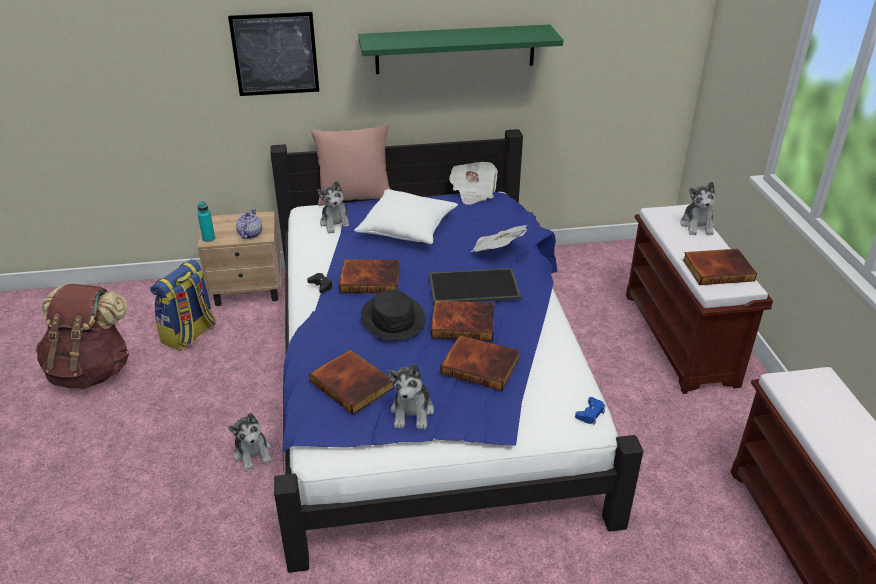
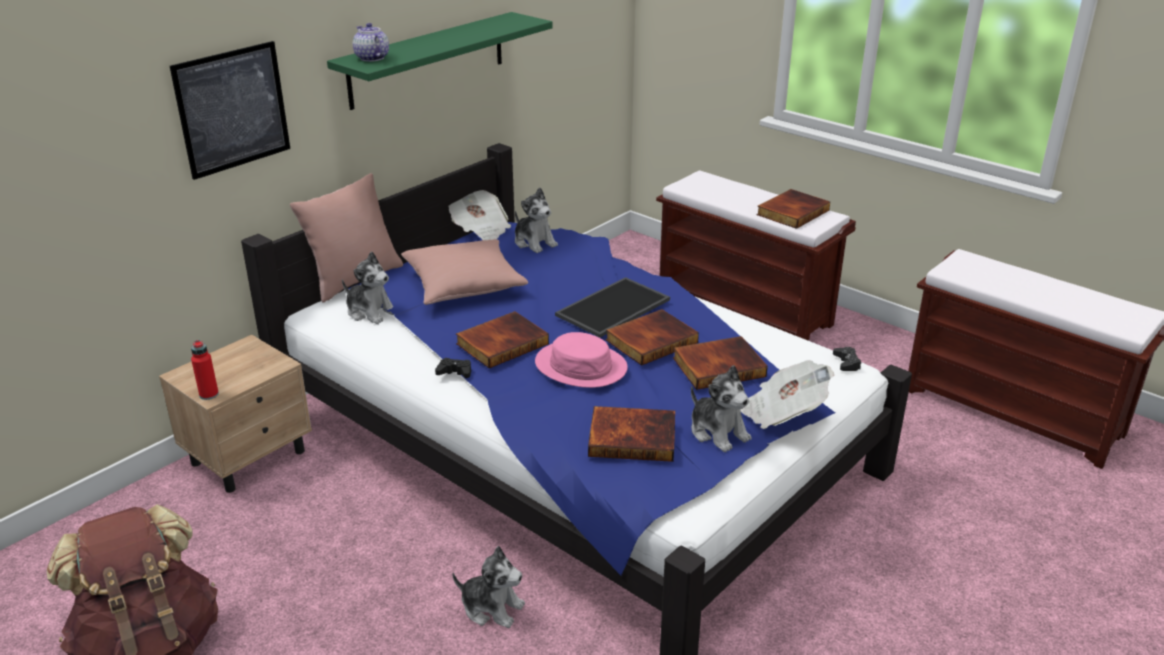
camera: 40 degrees left, 5 degrees down
(189, 334) = (237, 538): backpack -> none
(208, 239) = (209, 394): turquoise bottle -> red bottle
(250, 234) = (258, 368): teapot -> teapot (371, 58)
(393, 318) = (581, 366): black hat -> pink hat
(407, 229) = (464, 285): white pillow -> pink pillow
(497, 251) = (585, 271): newspaper -> newspaper (782, 413)
(590, 414) = (846, 363): blue game controller -> black game controller
(697, 225) = (728, 185): plush toy -> plush toy (534, 242)

